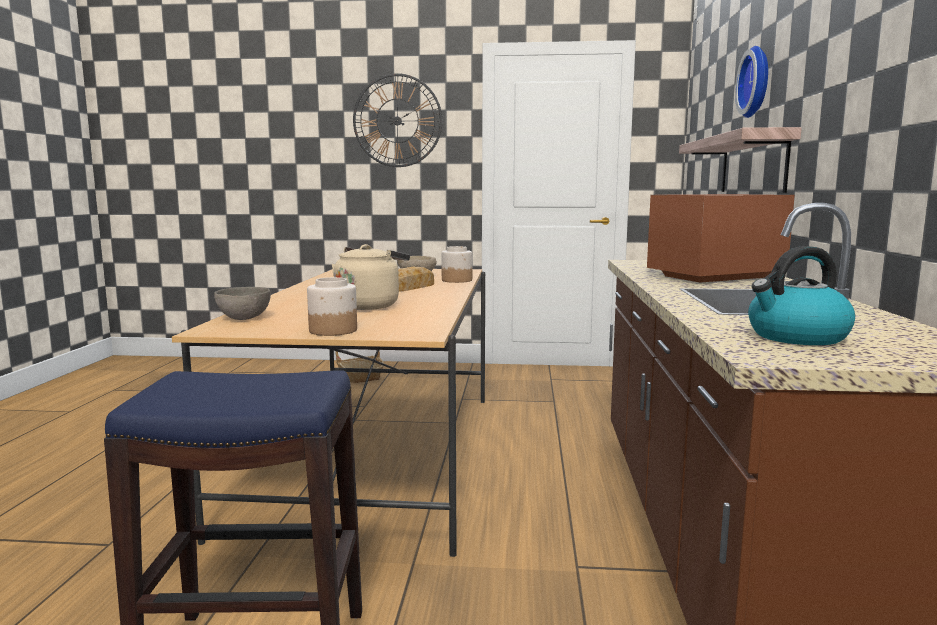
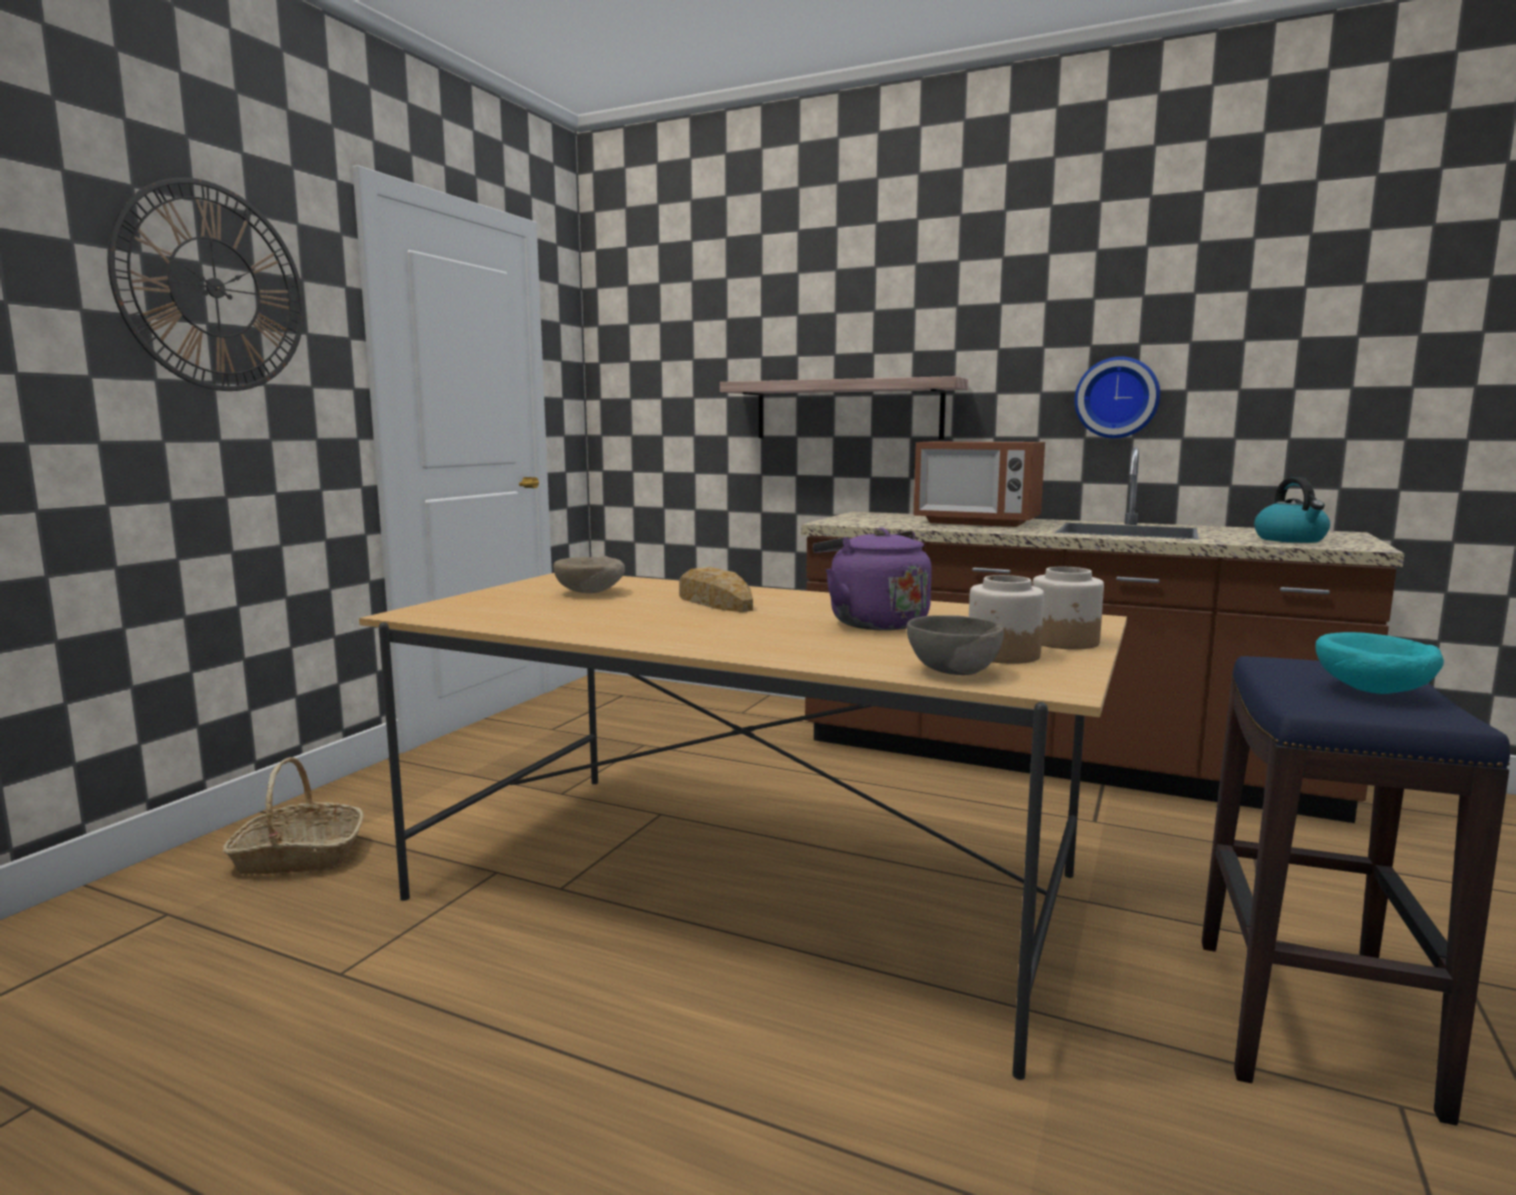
camera: 70 degrees left, 0 degrees up
(222, 390) = (1371, 692): none -> turquoise bowl
(369, 305) = (872, 622): beige kettle -> purple kettle
(457, 280) = (670, 584): jar -> jar (1002, 655)
(715, 276) = (977, 522): microwave -> microwave turned 60 degrees counterclockwise
(758, 82) = (846, 323): wall clock -> wall clock (1117, 398)

